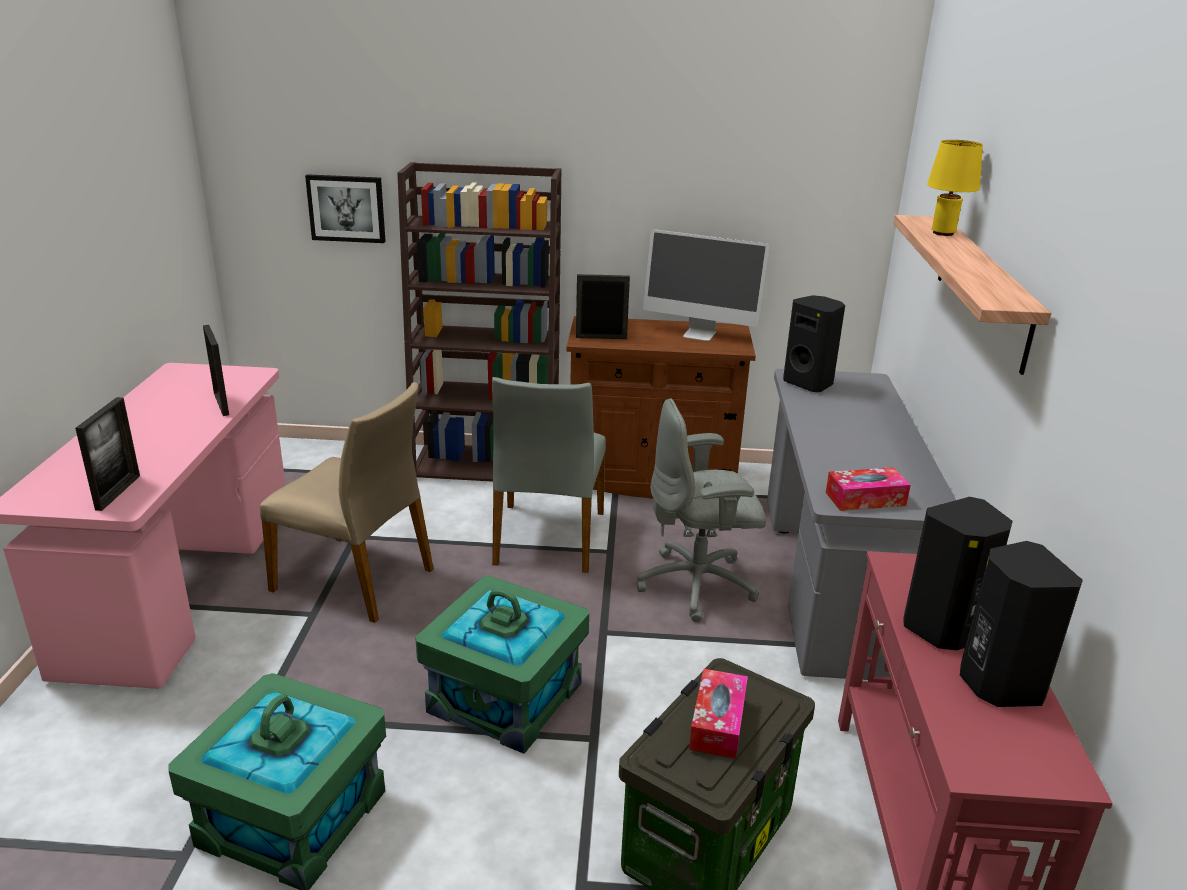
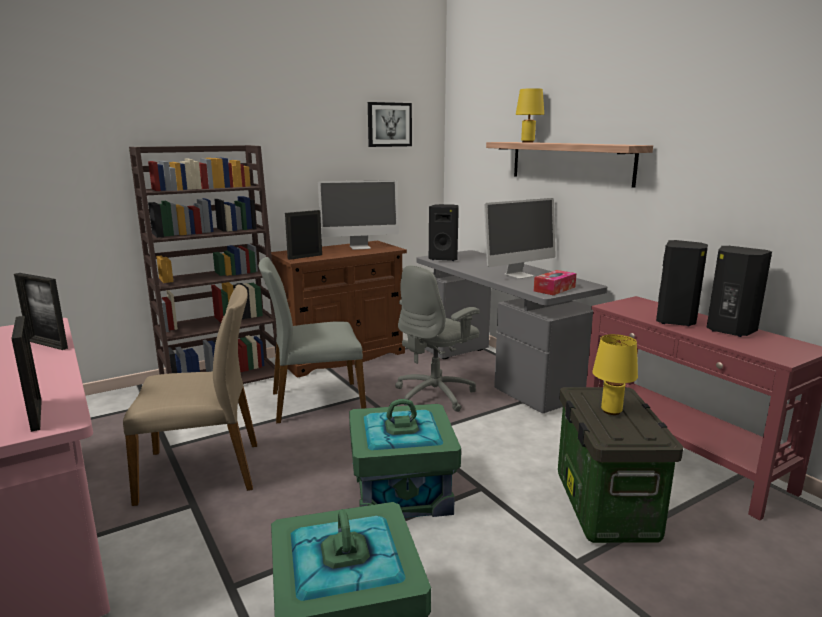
camera: 35 degrees left, 10 degrees down
(346, 208) = (71, 189): picture -> picture (389, 124)
(548, 538) = (316, 402): grey chair -> grey chair turned 105 degrees clockwise
(717, 723) = (611, 411): tissue box -> yellow table lamp
(863, 452) = (519, 275): none -> monitor

